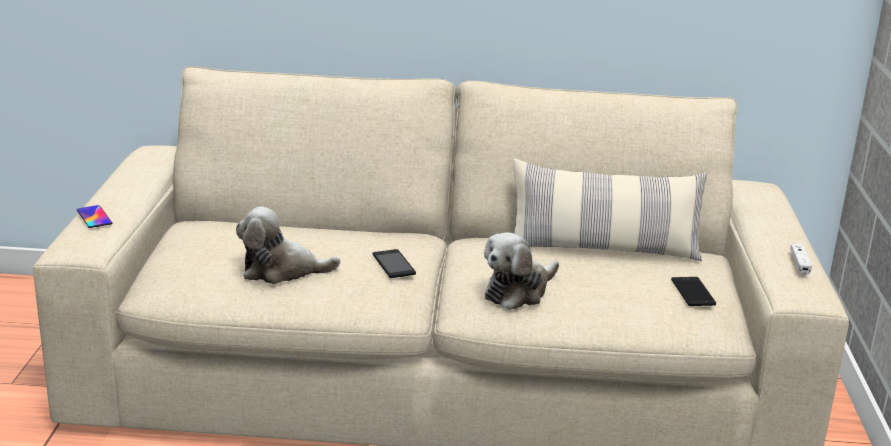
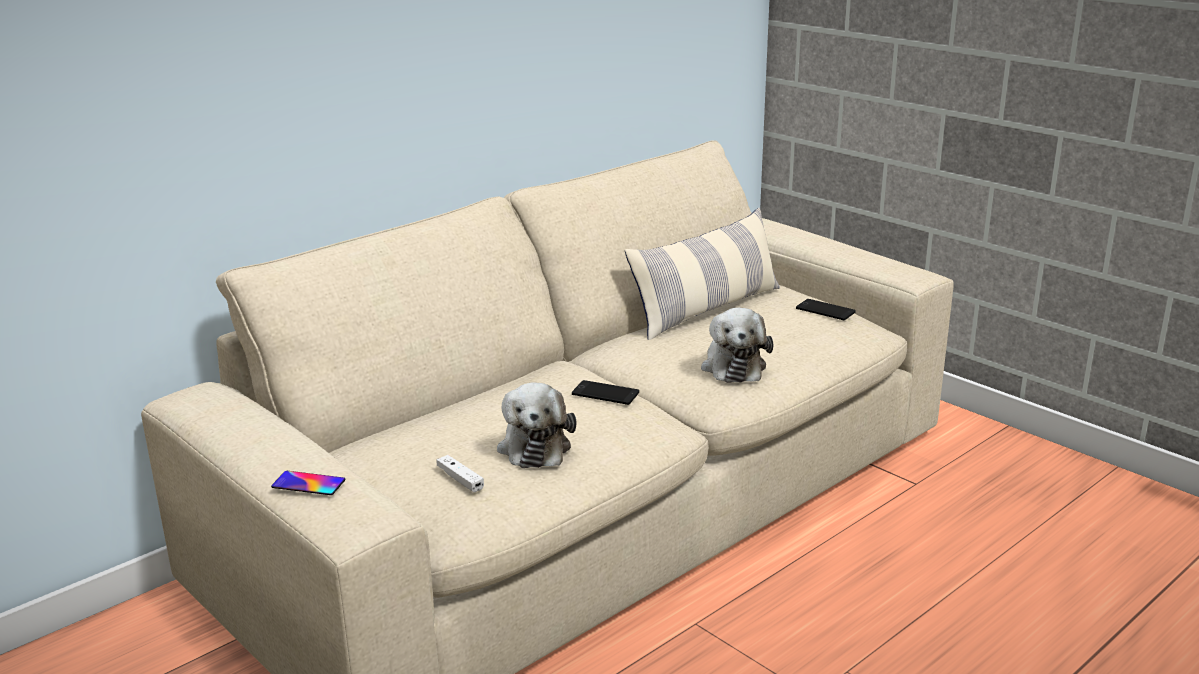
camera: 45 degrees left, 0 degrees up
(281, 271) = (535, 446): plush toy -> plush toy turned 45 degrees counterclockwise
(799, 263) = (874, 255): white game controller -> white game controller (460, 479)

